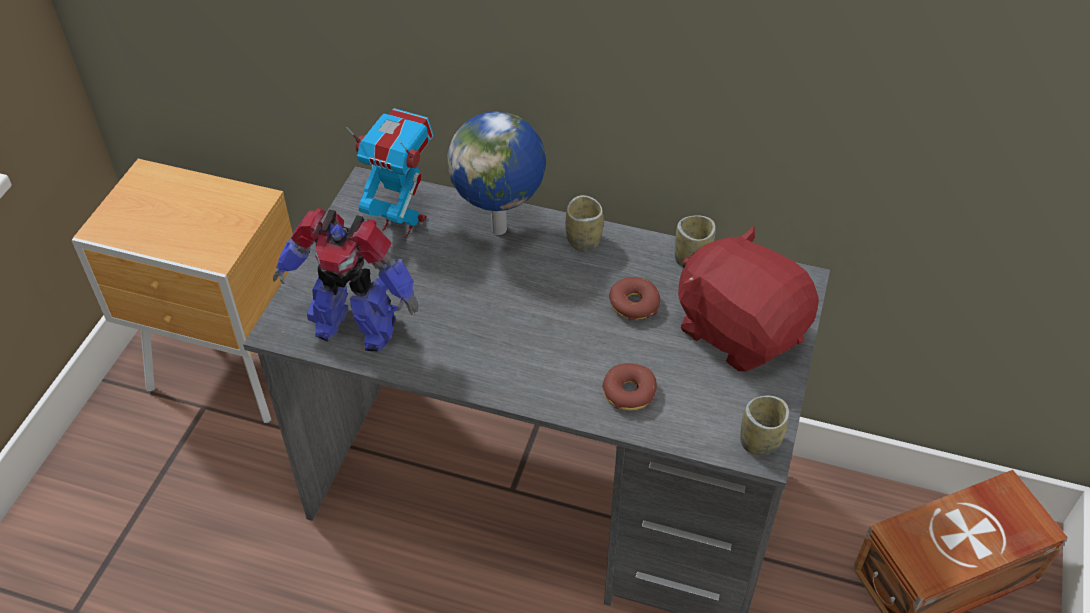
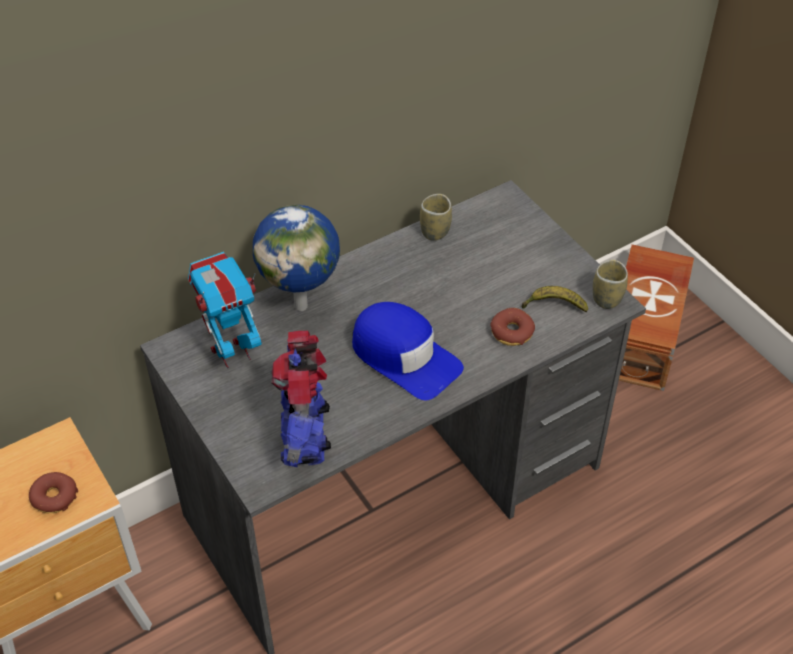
camera: 50 degrees left, 0 degrees up
(355, 326) = (305, 437): toy robot -> toy robot turned 120 degrees clockwise
(513, 334) = (404, 357): none -> blue cap
(583, 240) = (361, 271): cup -> none
(634, 304) = (443, 283): donut -> donut (54, 497)
(700, 404) = (554, 306): none -> banana
(739, 329) = (515, 250): red plush toy -> none

